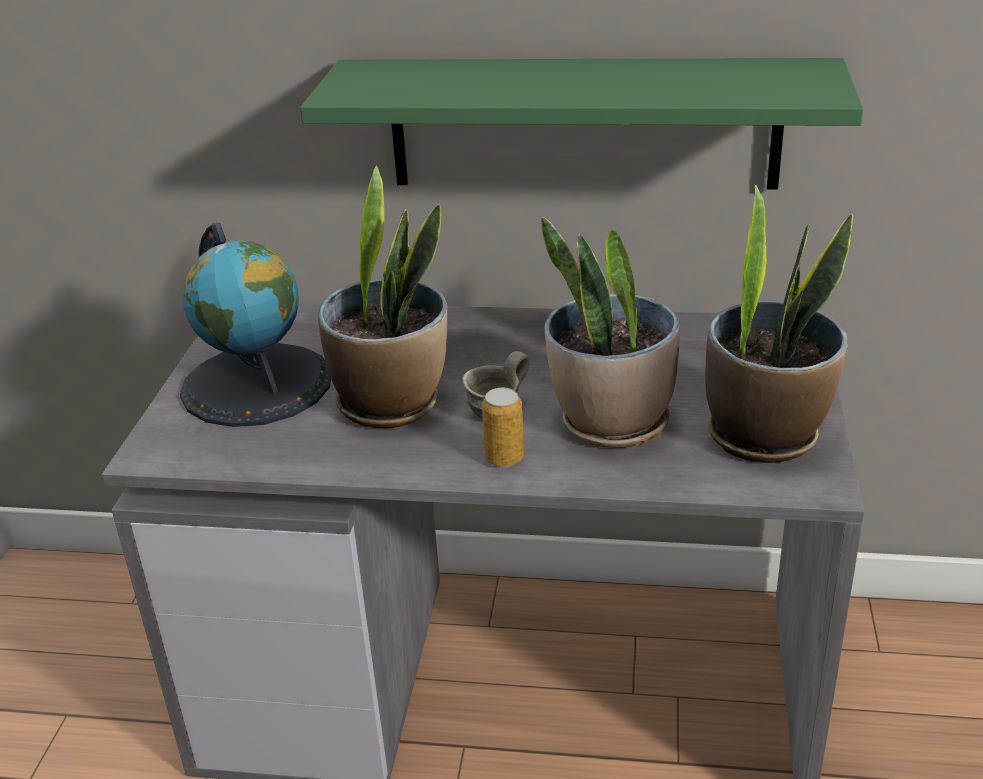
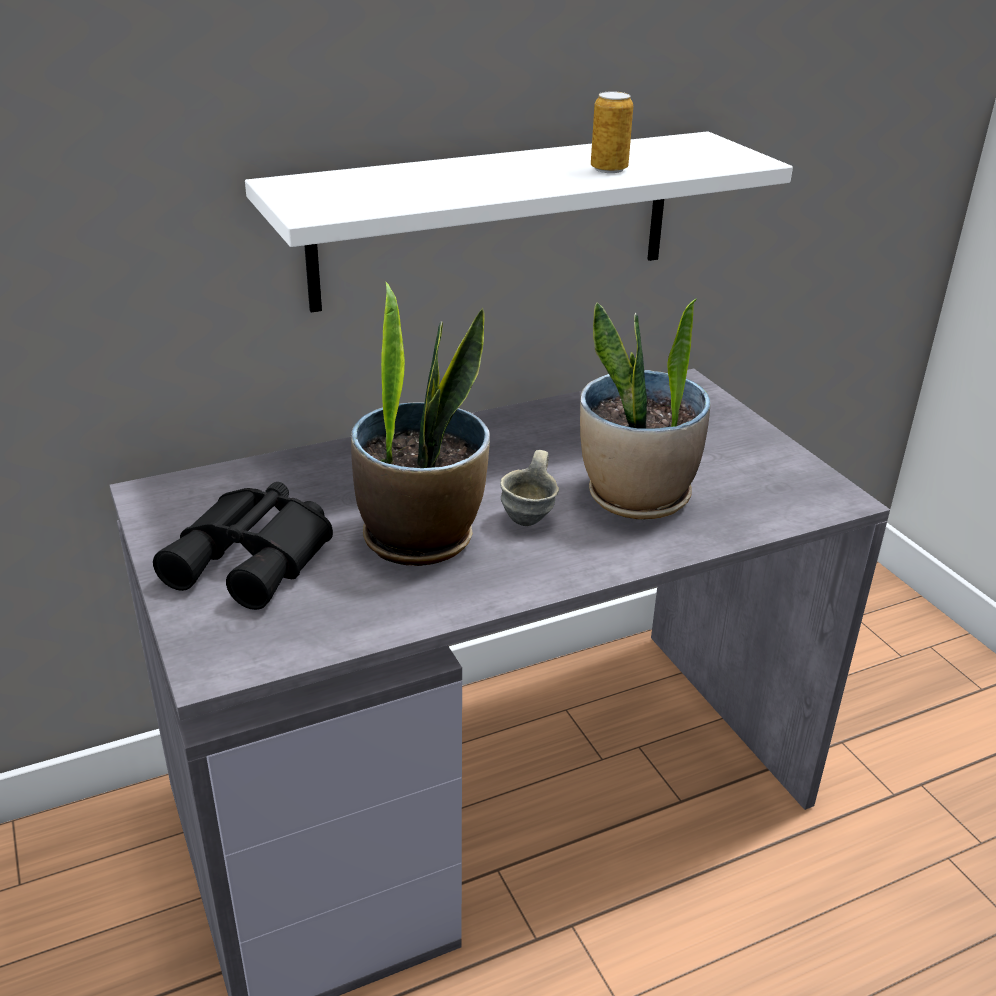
camera: 35 degrees left, 0 degrees up
(257, 384) = (255, 558): globe -> black binoculars
(504, 458) = (582, 554): can -> can (609, 169)
(583, 123) = (495, 220): green shelf -> white shelf
(764, 434) = (760, 472): potted plant -> none

